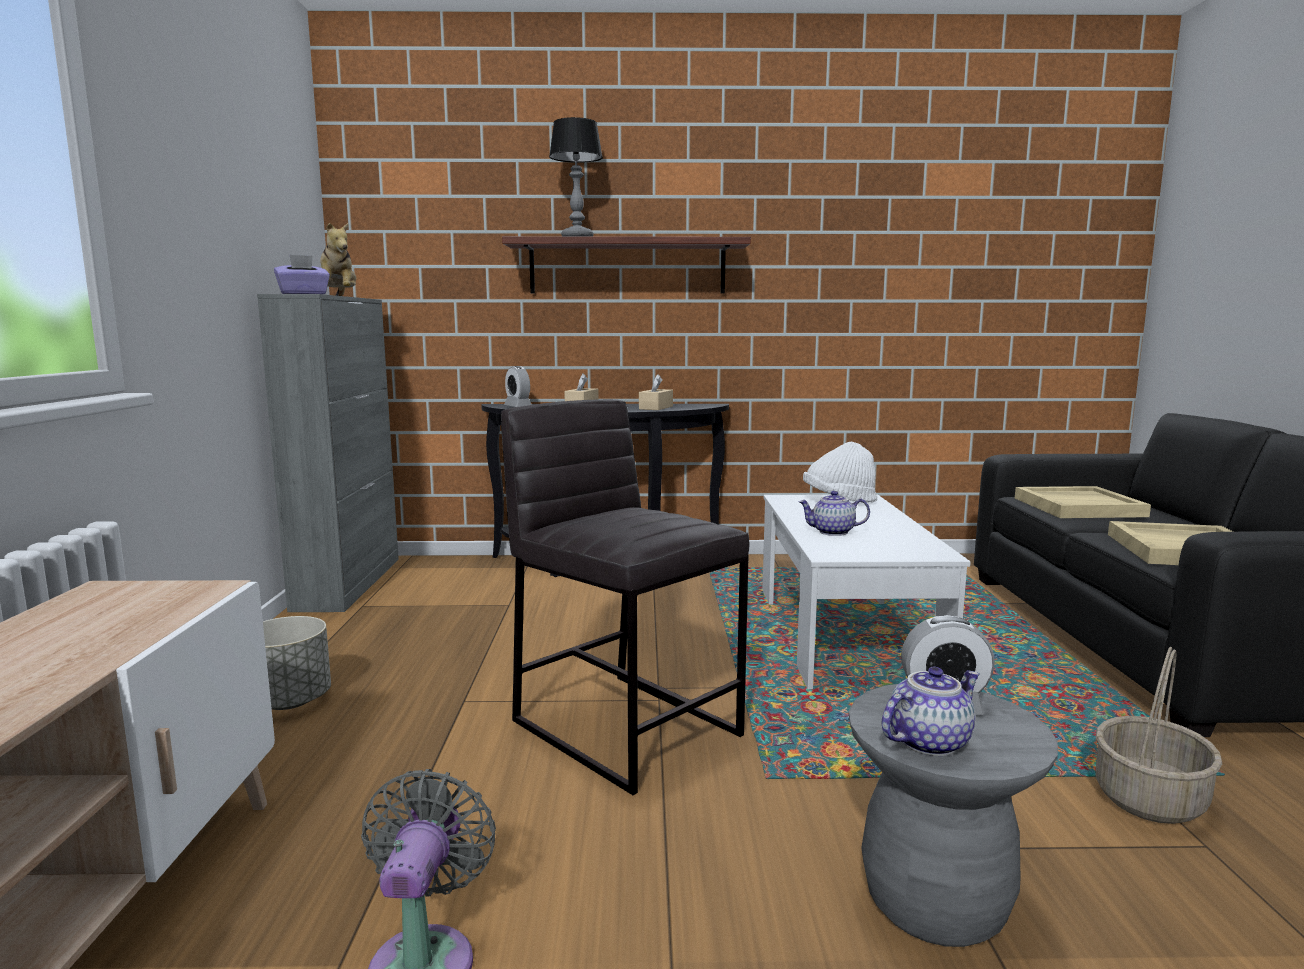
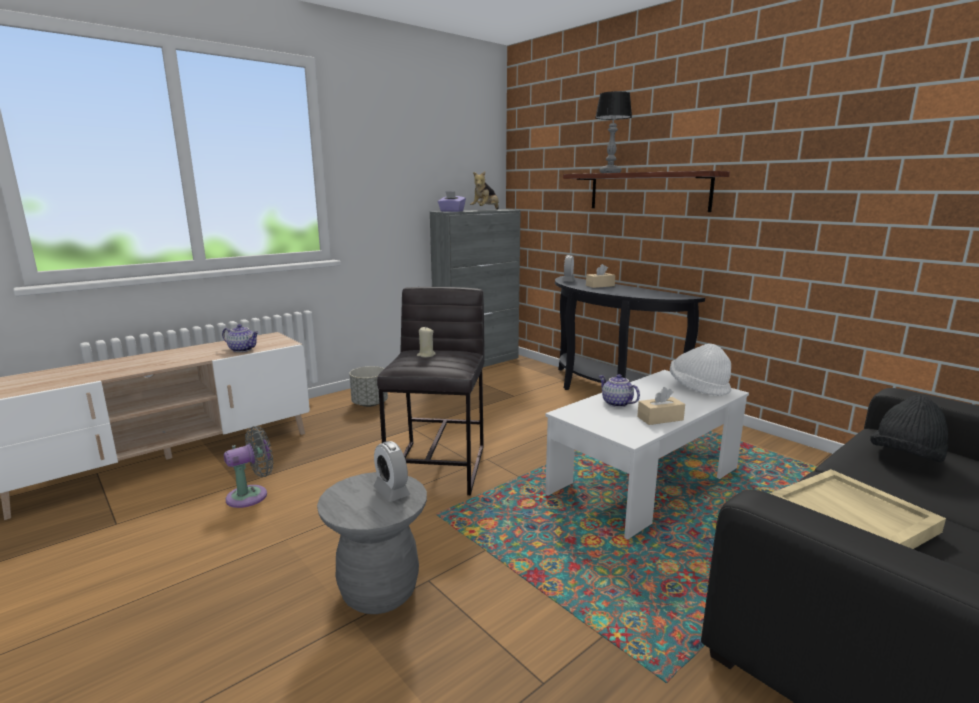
camera: 50 degrees right, 5 degrees up
(621, 520) = (426, 355): none -> beige candle
(656, 408) = (636, 293): beige tissue box -> beige tissue box (660, 418)
(927, 741) = (347, 496): teapot -> teapot (243, 349)
(1078, 507) = (906, 458): beige tray -> black hat
(1148, 798) = (579, 648): basket -> none

